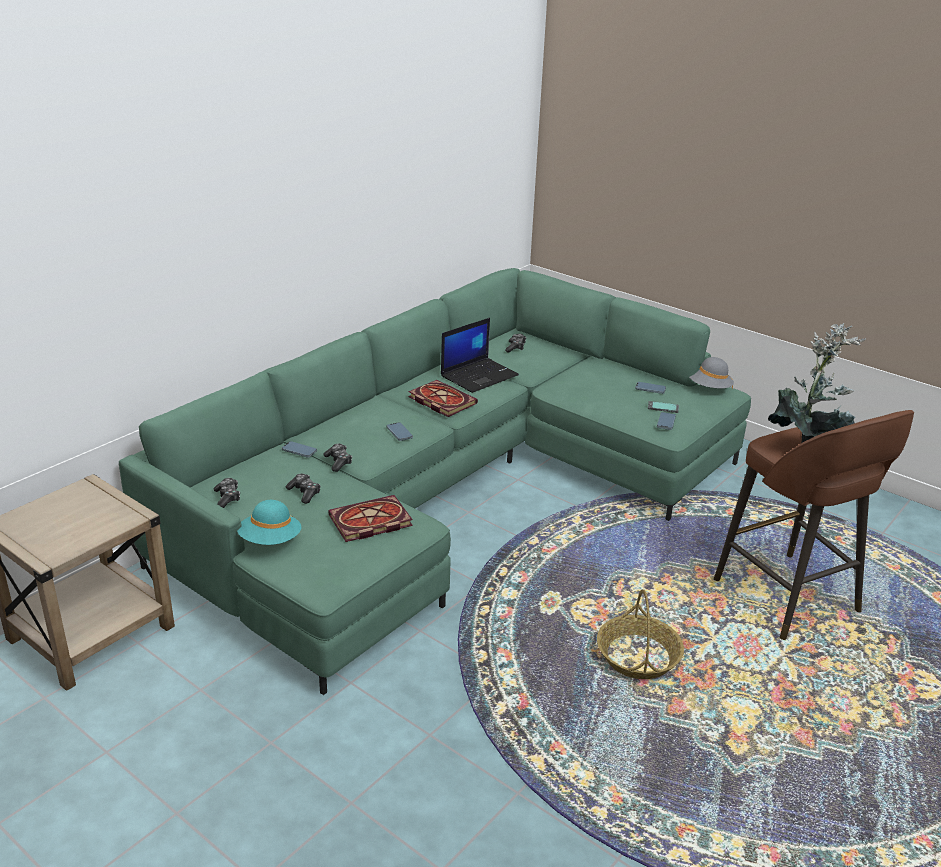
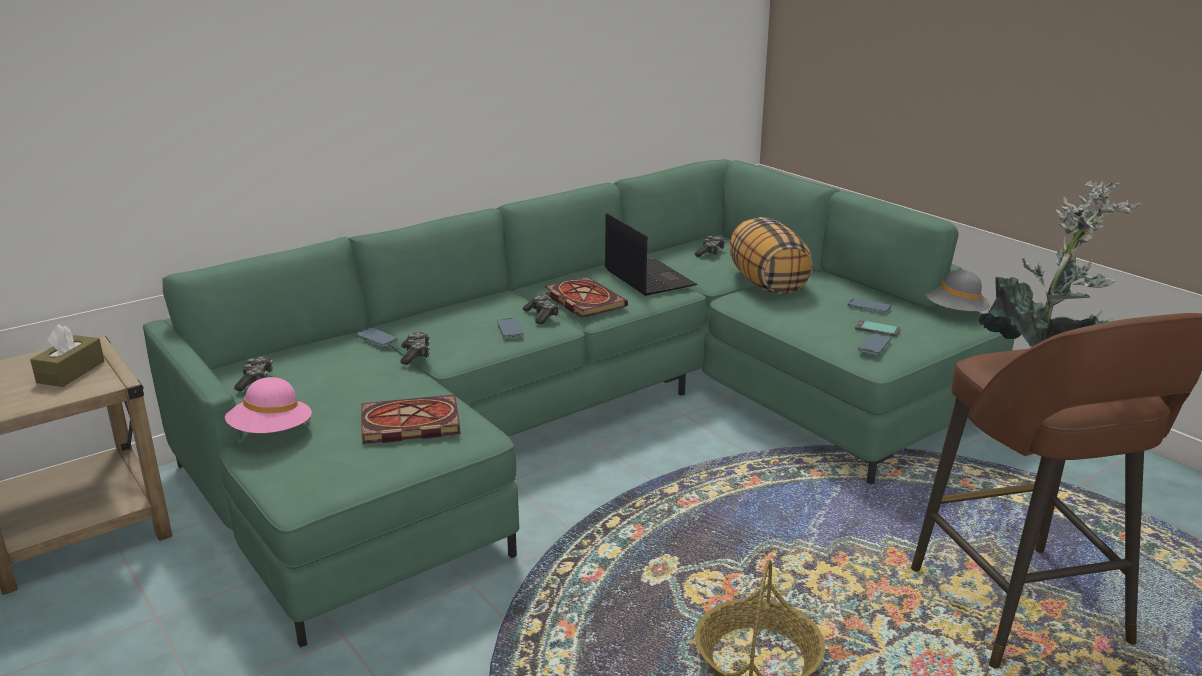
camera: 15 degrees right, 5 degrees down
(93, 510) = (71, 372): none -> brown tissue box
(270, 541) = (271, 433): turquoise hat -> pink hat
(304, 493) = (350, 384): game controller -> game controller (542, 315)
(479, 375) = (647, 278): laptop -> laptop turned 90 degrees counterclockwise
(568, 373) = (766, 284): none -> pillow

